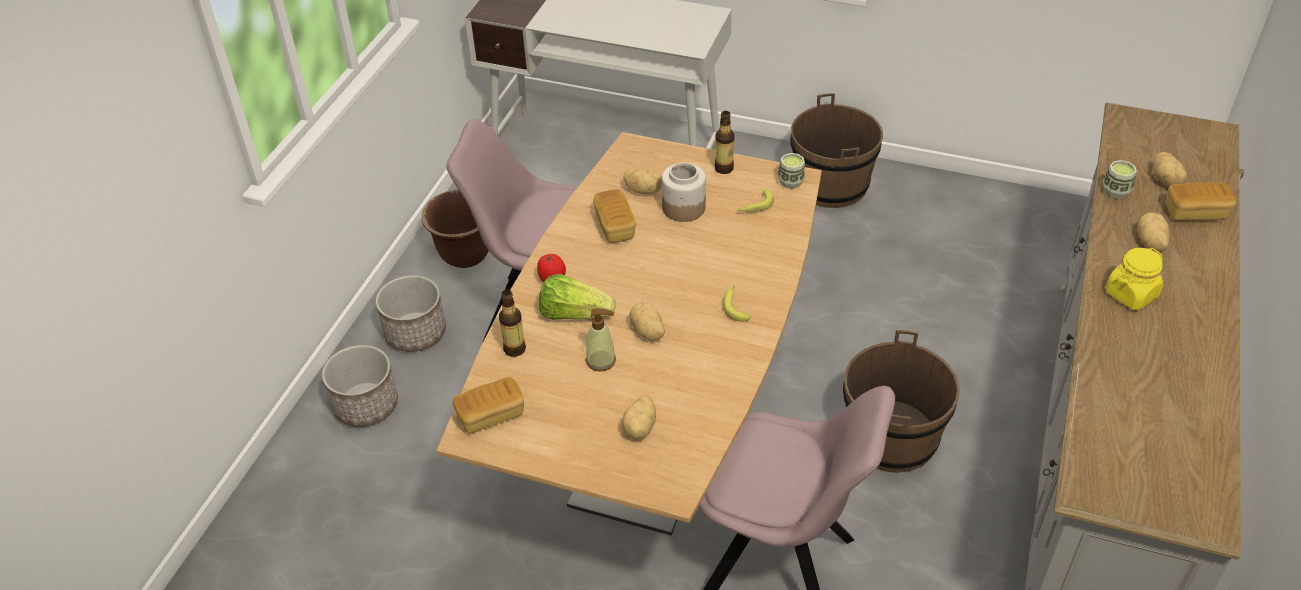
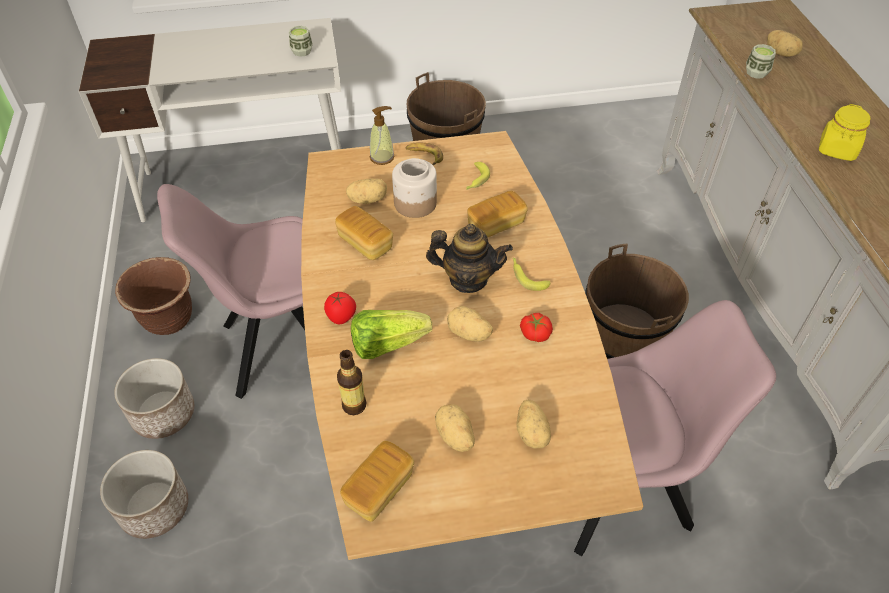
camera: 30 degrees left, 5 degrees up
(601, 361) = (447, 381): soap dispenser -> soap dispenser (382, 157)
(681, 288) = (468, 279): none -> teapot
(705, 353) = (535, 333): none -> tomato
(724, 168) = (424, 156): bottle -> banana
(790, 182) = (489, 149): cup -> cup (302, 51)
(1149, 243) = (813, 104): potato -> potato (454, 437)
(1195, 212) = (820, 71): bread -> bread (496, 224)

